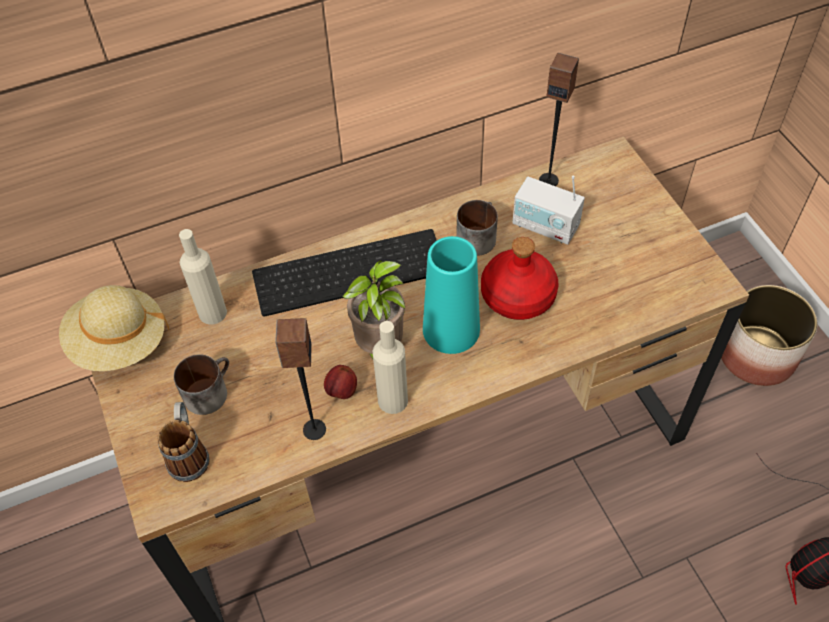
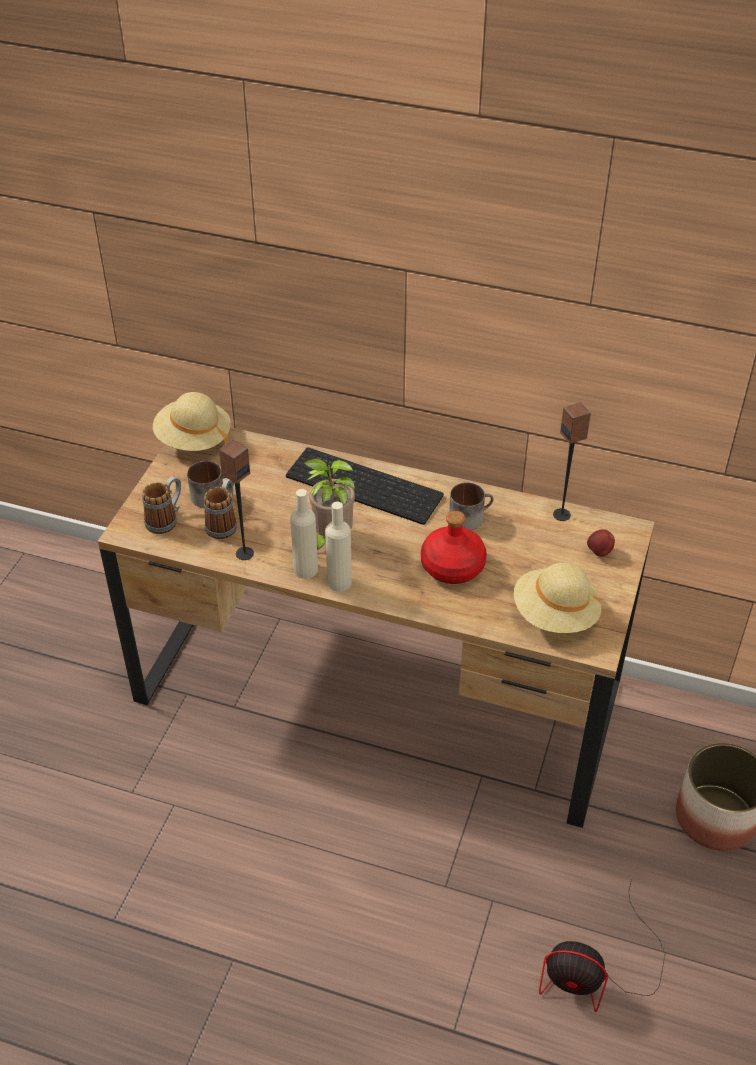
camera: 40 degrees right, 10 degrees down
(212, 312) = (260, 456): beige bottle -> beige bottle (339, 582)
(256, 412) = (224, 523): none -> mug
(342, 391) = (283, 545): apple -> apple (599, 552)
(451, 329) = (386, 556): turquoise vase -> none
(545, 226) = (523, 540): radio -> none
(649, 279) = (555, 615): none -> beige hat

